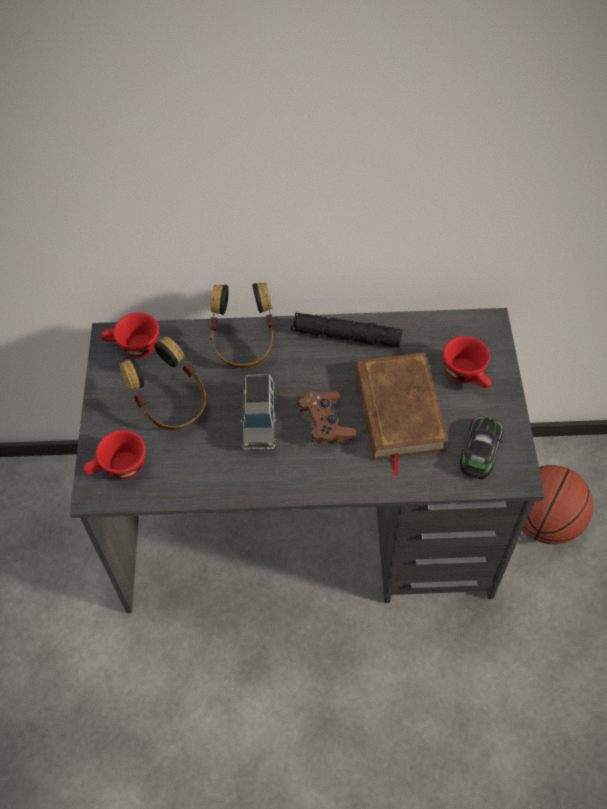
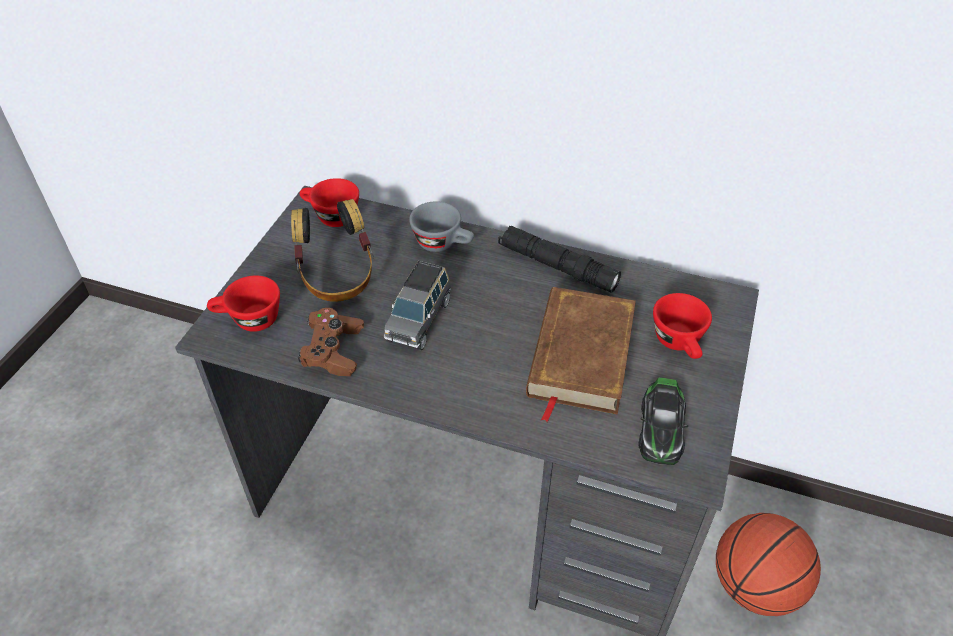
camera: 20 degrees right, 10 degrees down
(244, 344) = (443, 243): headphones -> grey cup
(326, 424) = (490, 344): brown game controller -> brown game controller (333, 351)
(480, 450) = (661, 427): toy car -> toy car turned 150 degrees clockwise

